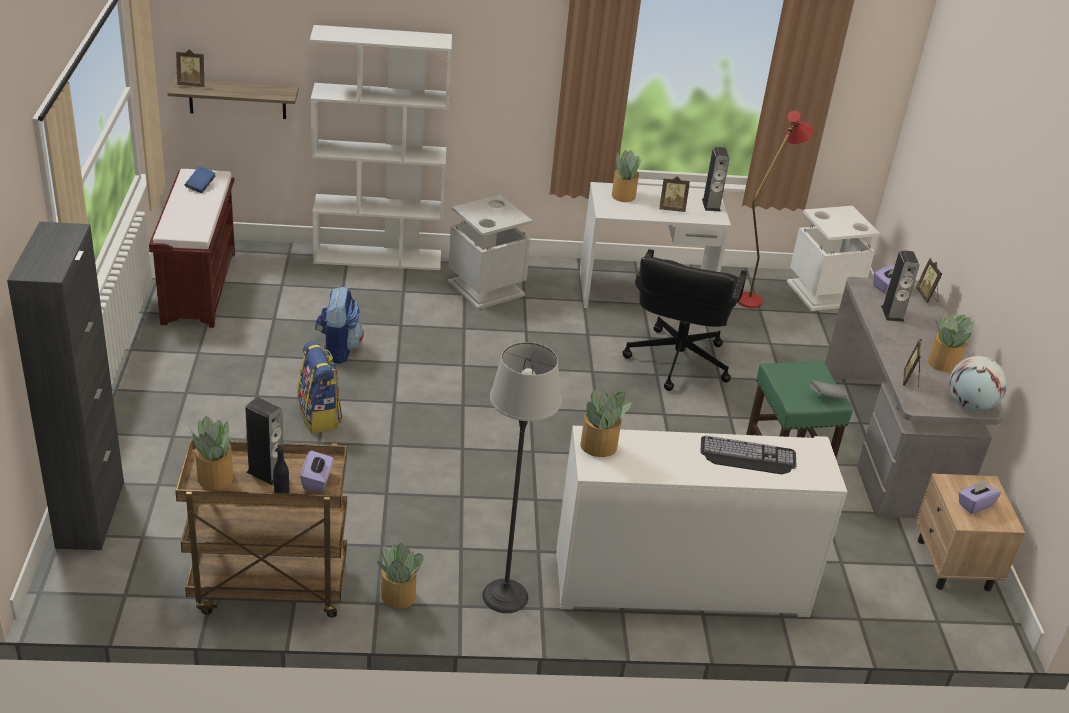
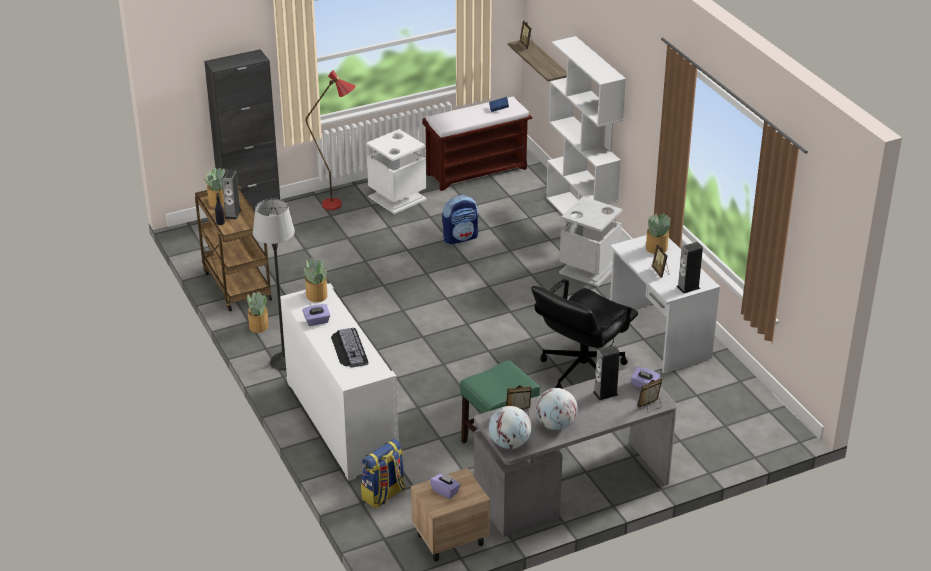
camera: 70 degrees right, 0 degrees up
(317, 480) = (237, 229): purple tissue box -> purple tissue box (317, 321)
(320, 416) = (389, 253): backpack -> backpack (384, 495)
(676, 361) = (581, 370): black office chair -> black office chair turned 45 degrees counterclockwise
(753, 297) = (712, 389): red floor lamp -> red floor lamp (339, 205)
(823, 294) = (759, 424): white trash can -> white trash can (397, 198)
(826, 397) = (490, 393): grey book -> none
(942, 363) = (555, 425): potted plant -> globe

